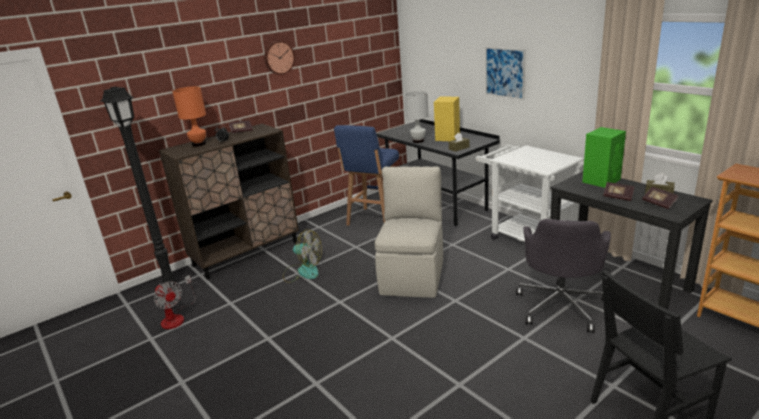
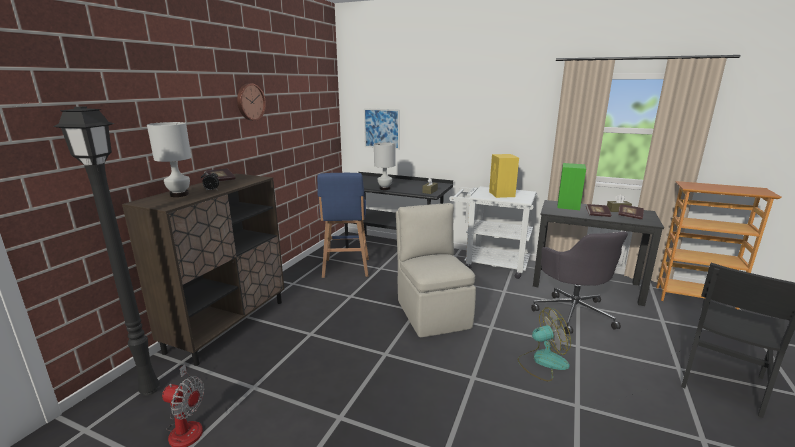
camera: 30 degrees left, 5 degrees down
(199, 144) = (180, 194): orange table lamp -> white table lamp
(302, 271) = (315, 331): fan -> fan (542, 362)
(447, 138) = (407, 185): yellow speaker -> yellow speaker (502, 194)
(504, 72) = (458, 125): picture -> picture (381, 128)

